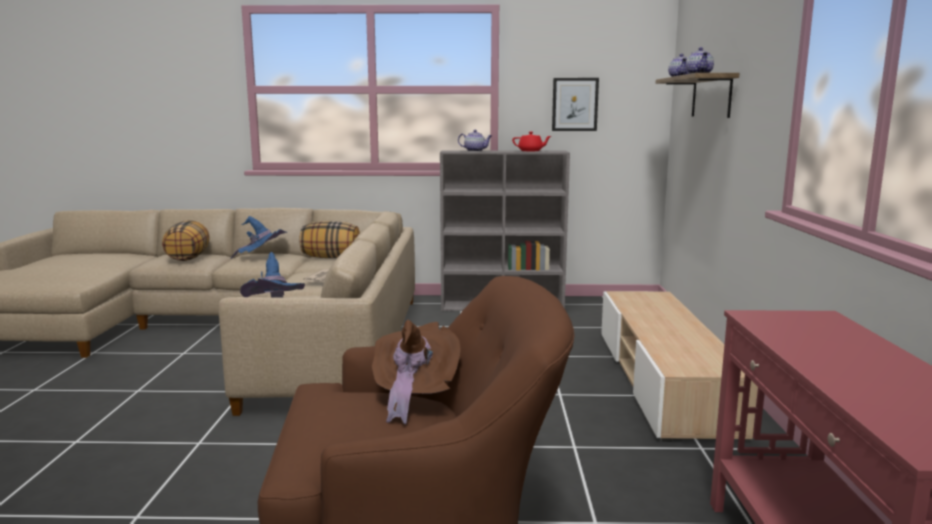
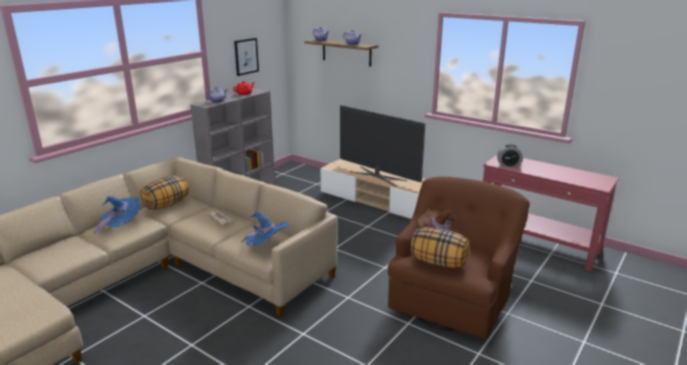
camera: 55 degrees left, 10 degrees up
(188, 258) = (62, 250): pillow -> pillow (438, 262)
(657, 323) = (378, 176): none -> television
(779, 327) = (508, 165): none -> alarm clock

